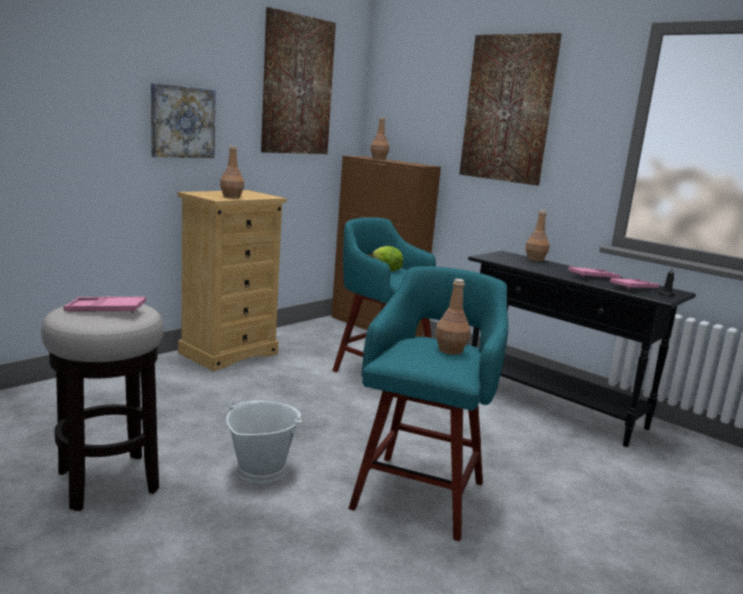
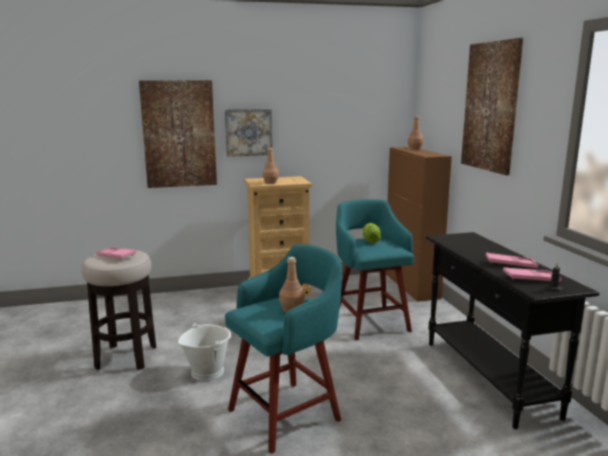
camera: 35 degrees right, 0 degrees up
(297, 86) = (344, 98): picture -> picture (179, 134)
(535, 259) = (488, 242): brown bottle -> none

